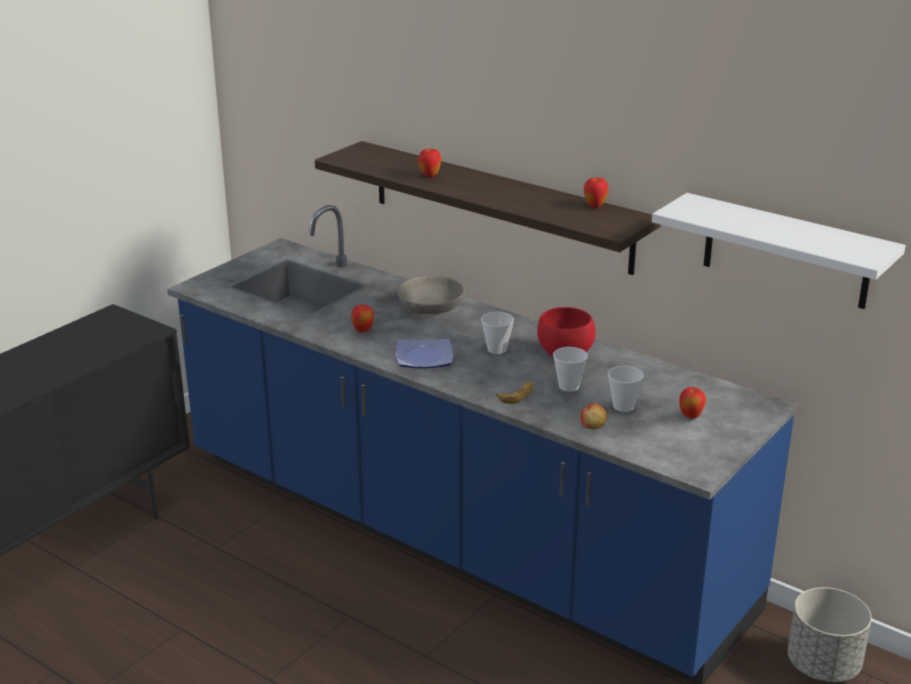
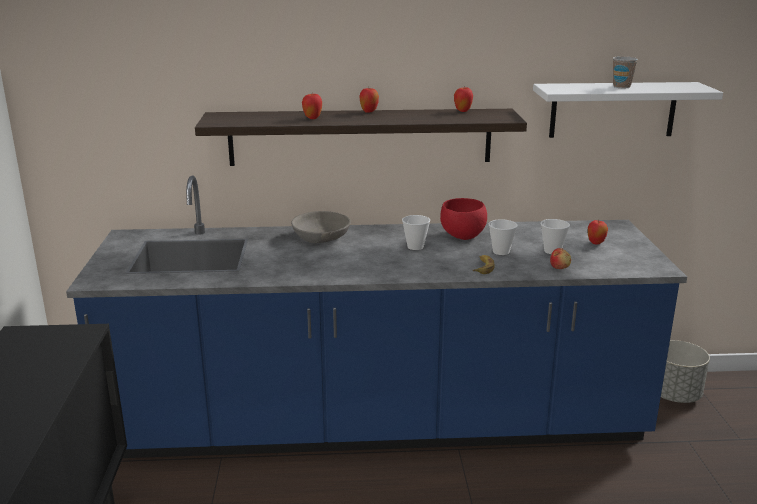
camera: 40 degrees left, 5 degrees down
(363, 331) = (300, 266): apple -> apple (369, 112)
(425, 358) = (379, 267): plate -> none
(772, 226) = (621, 87): none -> cup

